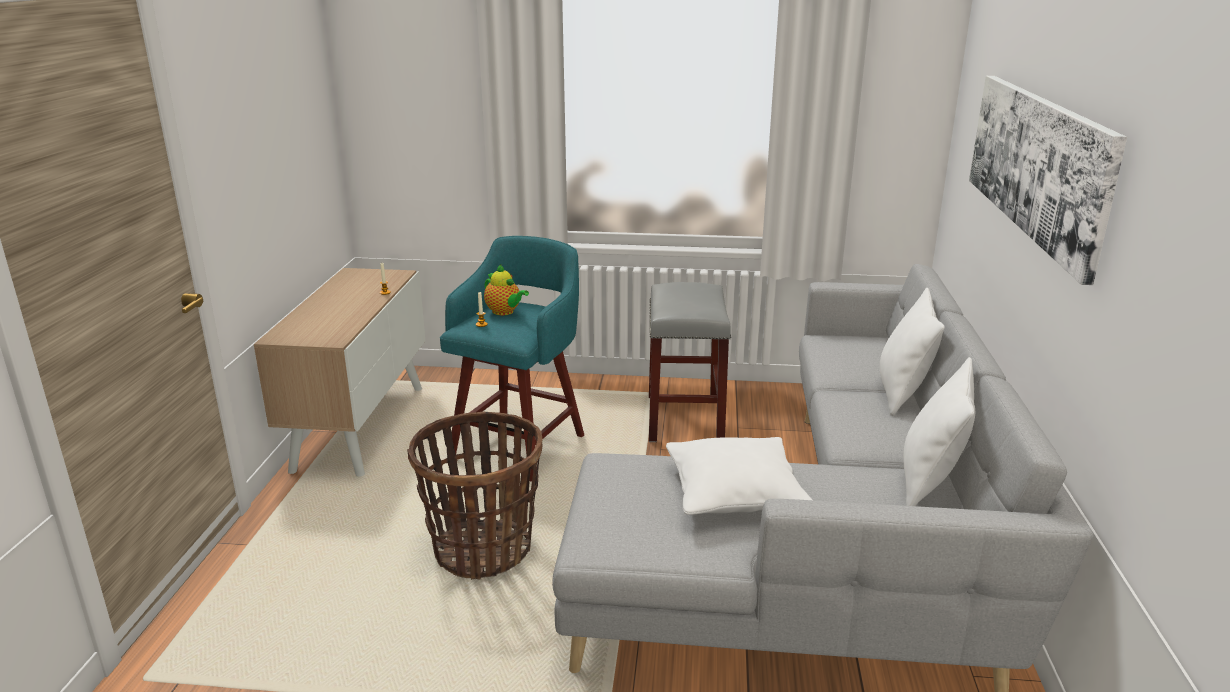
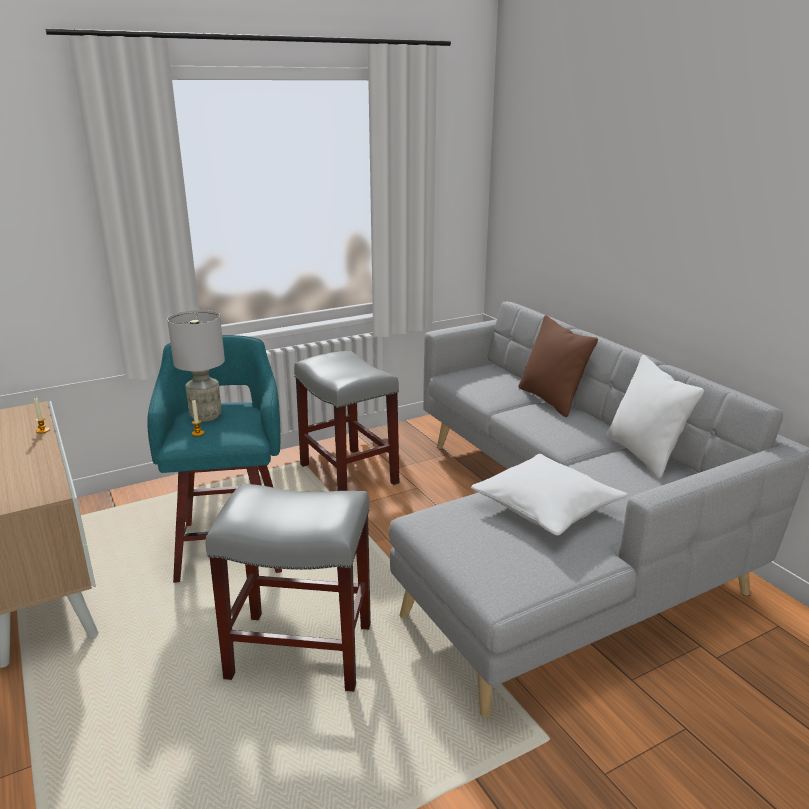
camera: 35 degrees left, 0 degrees up
(483, 550) = (299, 651): basket -> grey stool
(504, 312) = (205, 416): teapot -> grey table lamp
(902, 394) = (551, 400): white pillow -> brown pillow
(1036, 163) = (639, 205): picture -> none

